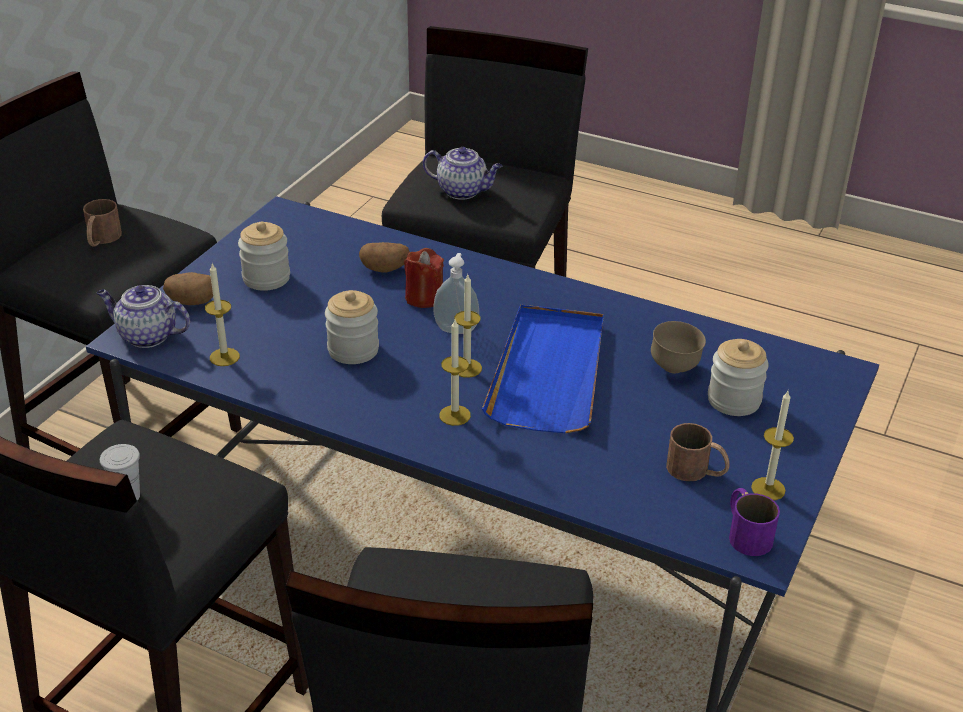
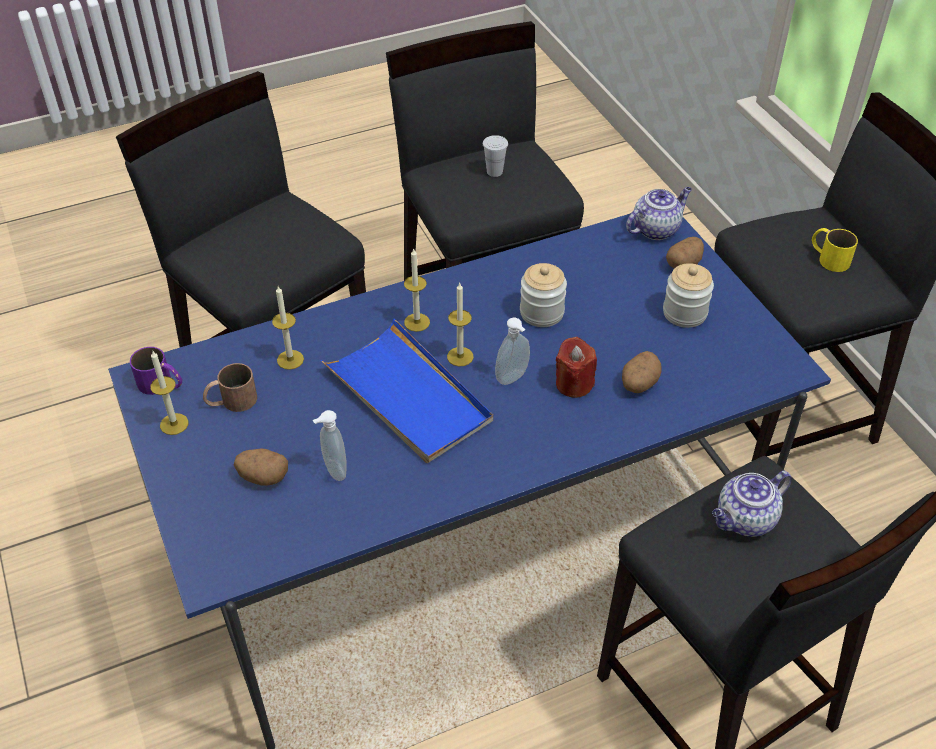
camera: 130 degrees right, 10 degrees up
(101, 239) = (828, 257): brown mug -> yellow mug
(224, 357) = (594, 252): candle -> candle (290, 359)
(675, 368) = (333, 470): brown bowl -> soap dispenser
(734, 400) = (263, 477): jar -> potato

